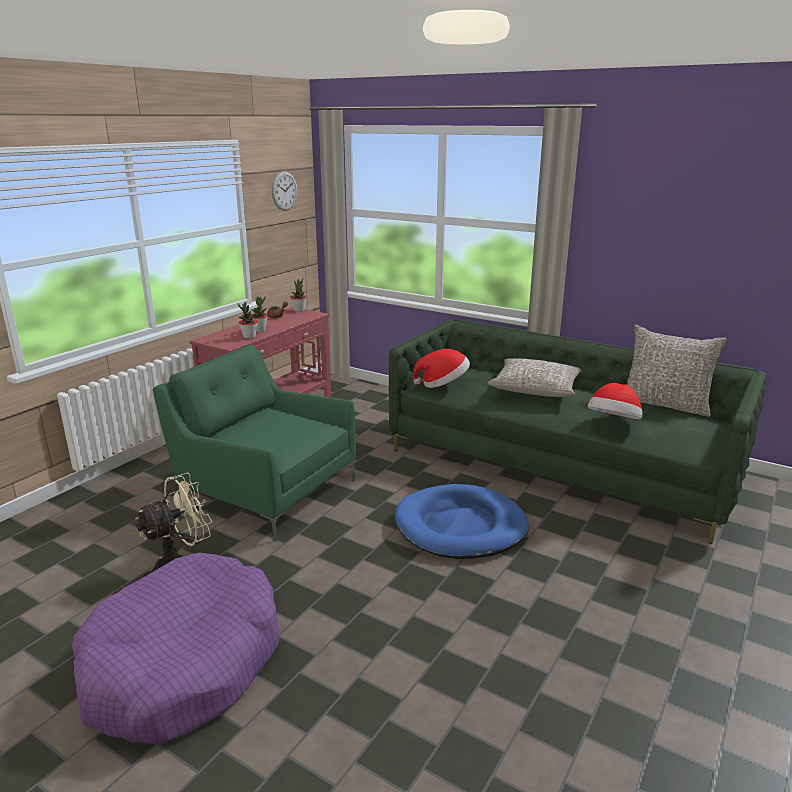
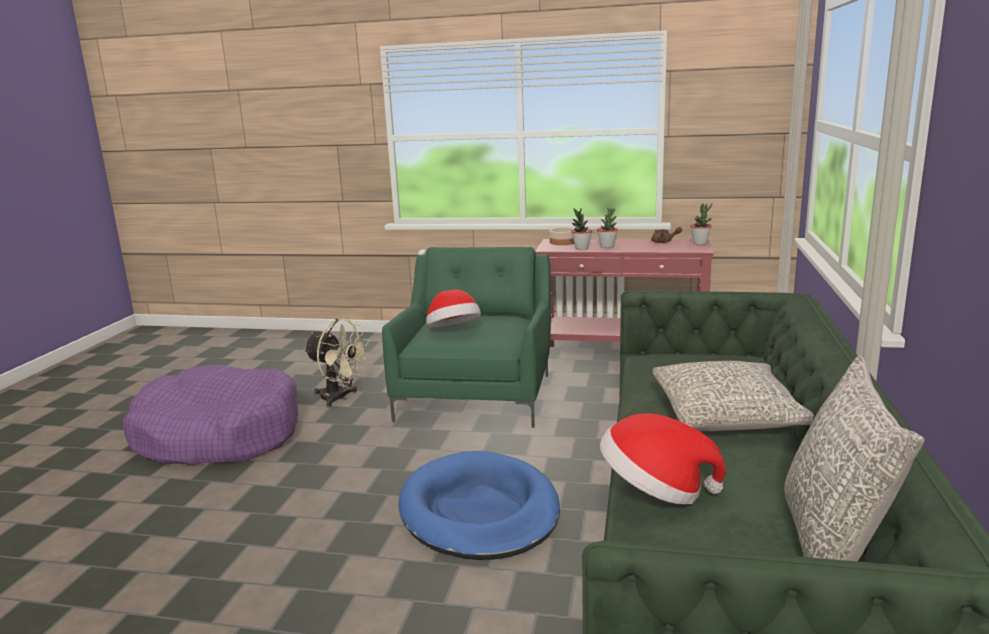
camera: 70 degrees right, 5 degrees down
(217, 338) = (562, 242): none -> bowl
(284, 191) = (743, 94): wall clock -> none
(443, 384) = (667, 363): hat -> hat (453, 332)

